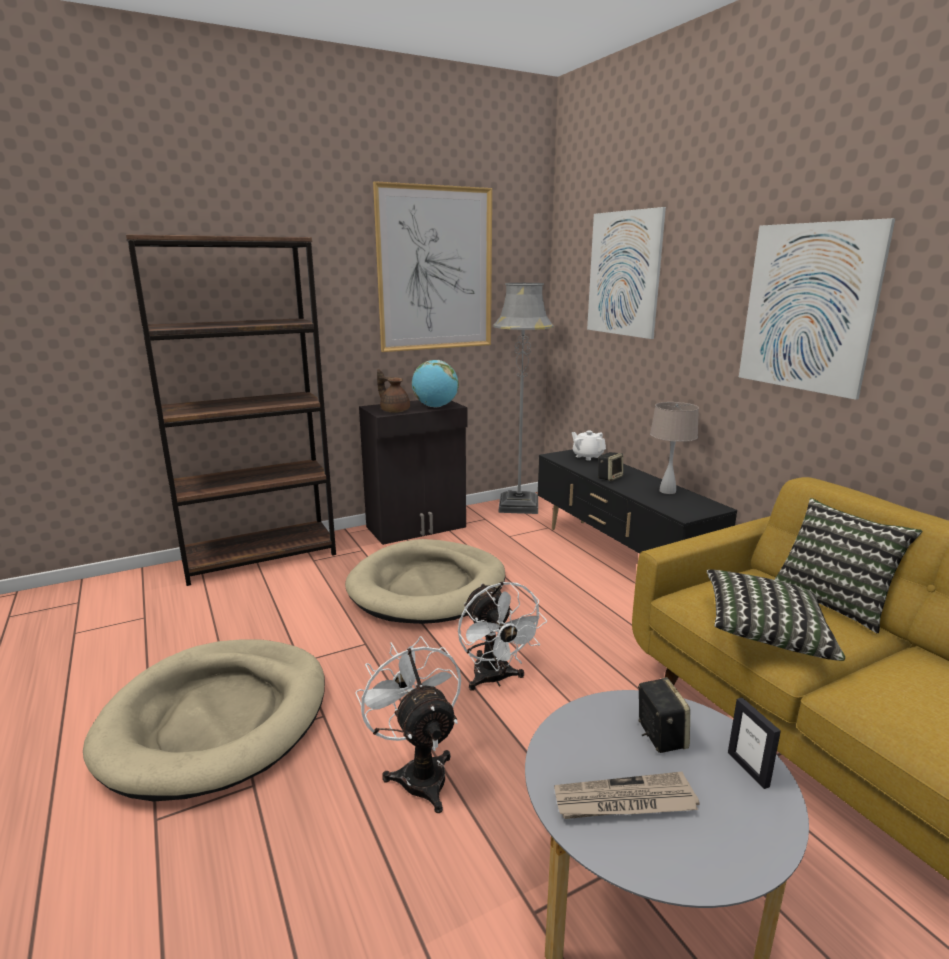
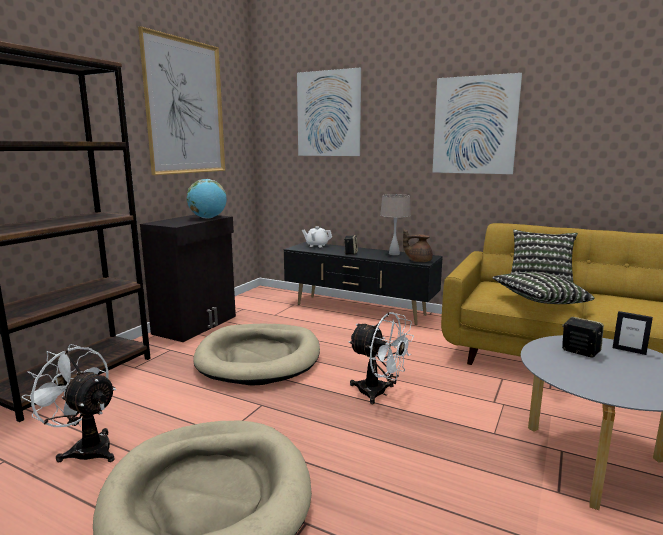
camera: 35 degrees left, 5 degrees down
(394, 410) = (180, 223): brown teapot -> brown teapot (418, 261)
(419, 772) = (406, 459): white fan -> white fan (86, 448)
(519, 506) = (256, 296): grey floor lamp -> none
(624, 802) = (616, 380): newspaper -> none

